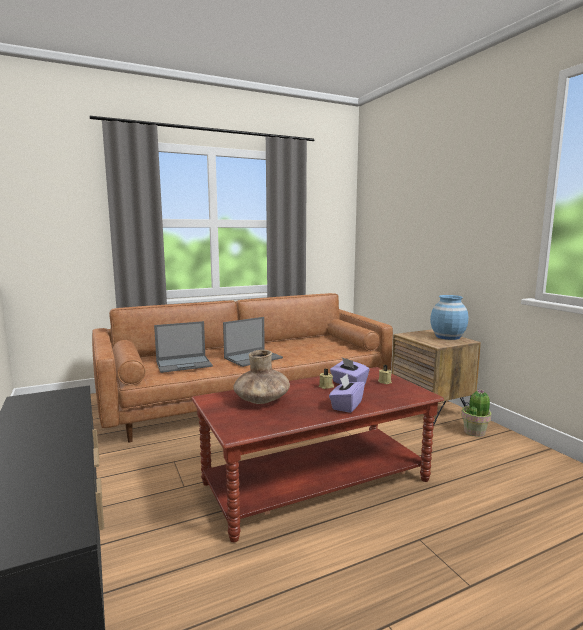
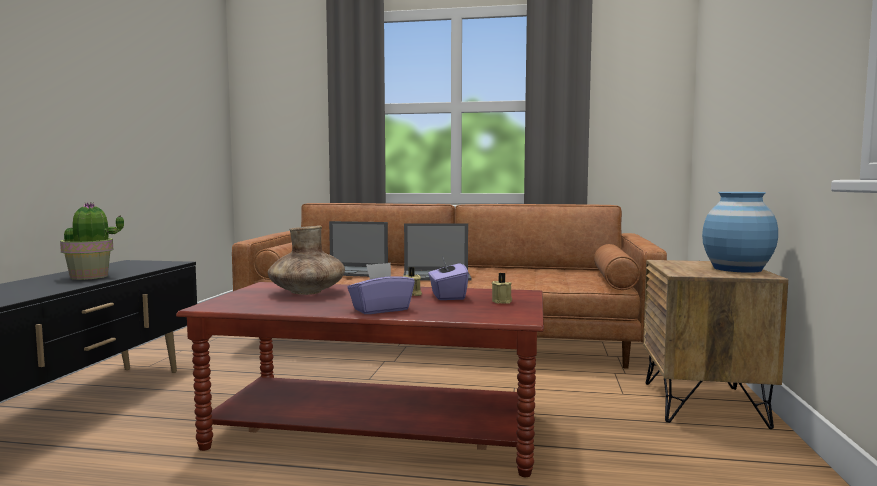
camera: 35 degrees right, 5 degrees down
(475, 432) = (738, 449): potted plant -> potted plant (90, 277)

